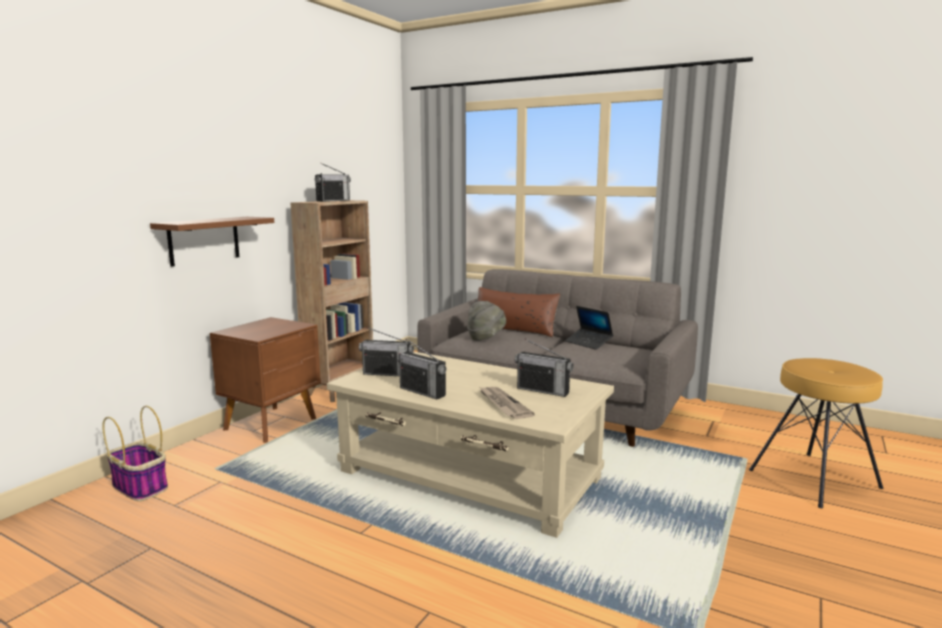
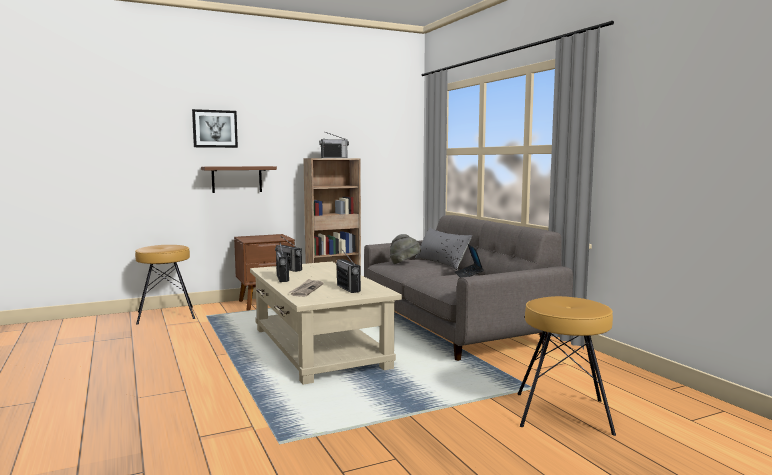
camera: 35 degrees right, 5 degrees down
(141, 487) = (166, 315): basket -> brown stool
(166, 157) = (215, 129): none -> picture
(514, 330) = (441, 263): brown pillow -> grey pillow

